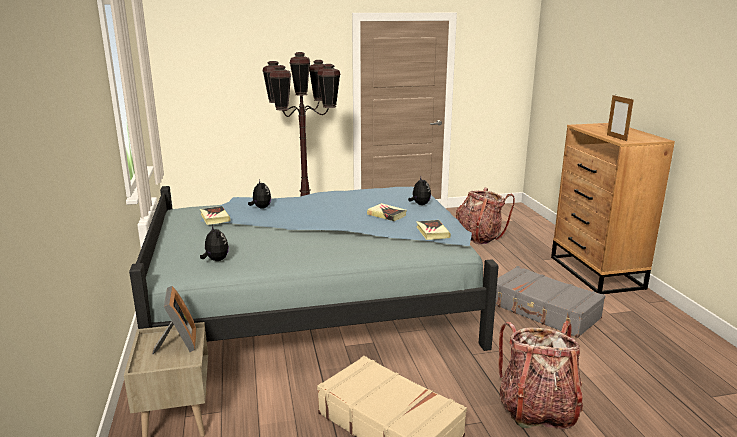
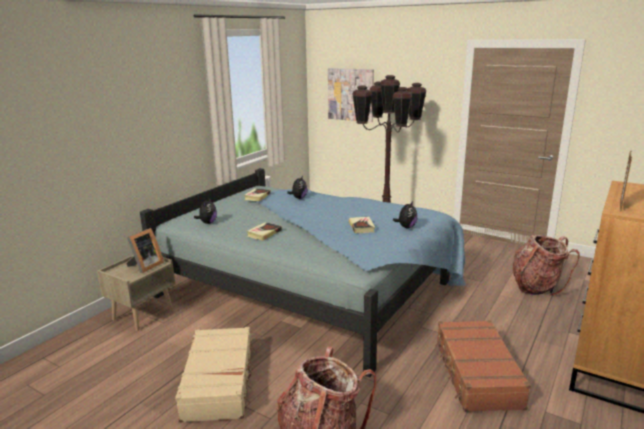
camera: 45 degrees right, 0 degrees up
(216, 80) = (350, 94): none -> picture
(432, 232) = (360, 250): book -> book (264, 233)
(543, 311) = (476, 374): grey suitcase -> brown suitcase

